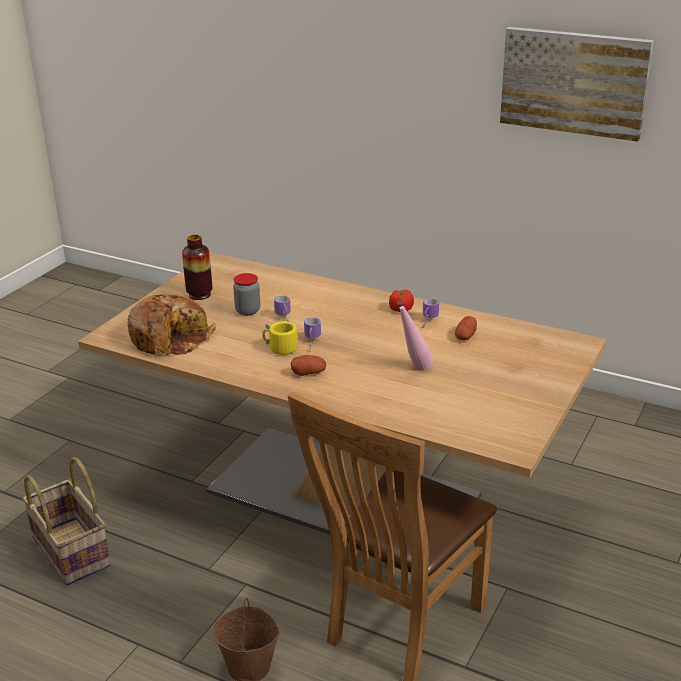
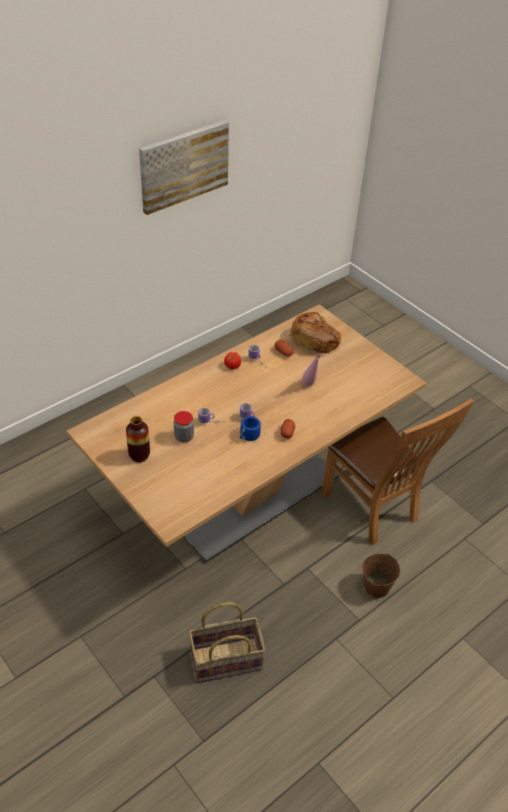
camera: 70 degrees left, 15 degrees up
(171, 337) = (196, 487): bread -> bread (315, 339)
(280, 349) = (249, 436): yellow mug -> blue mug

